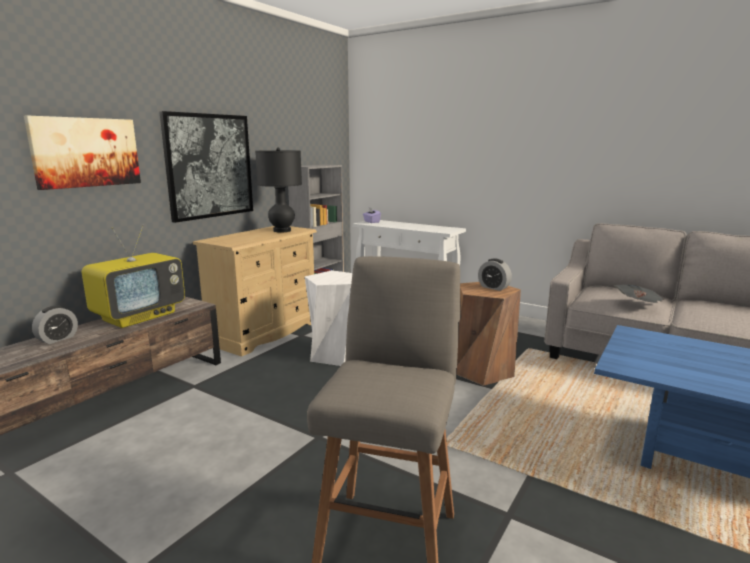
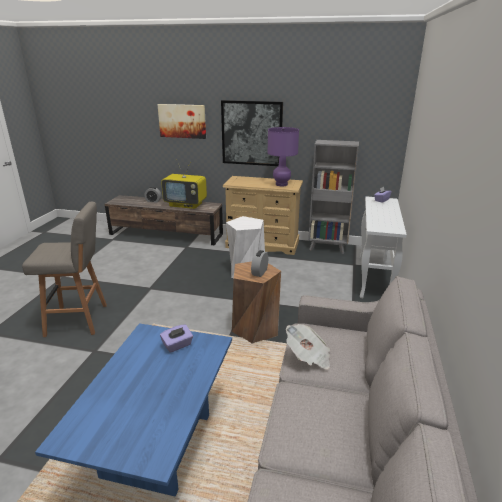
camera: 70 degrees right, 10 degrees up
(282, 230) = (281, 184): black table lamp -> purple table lamp
(644, 349) = (177, 345): none -> purple tissue box

